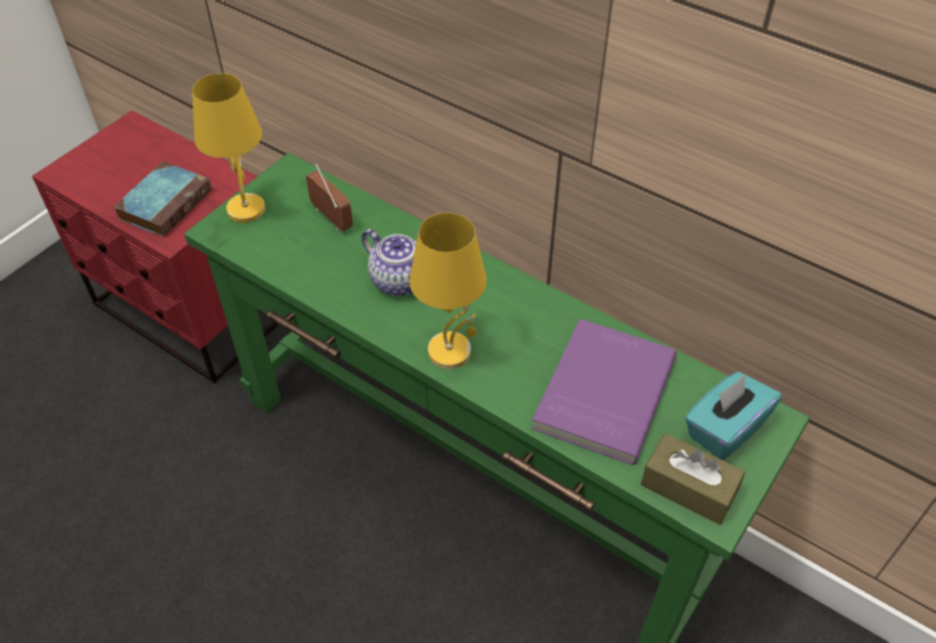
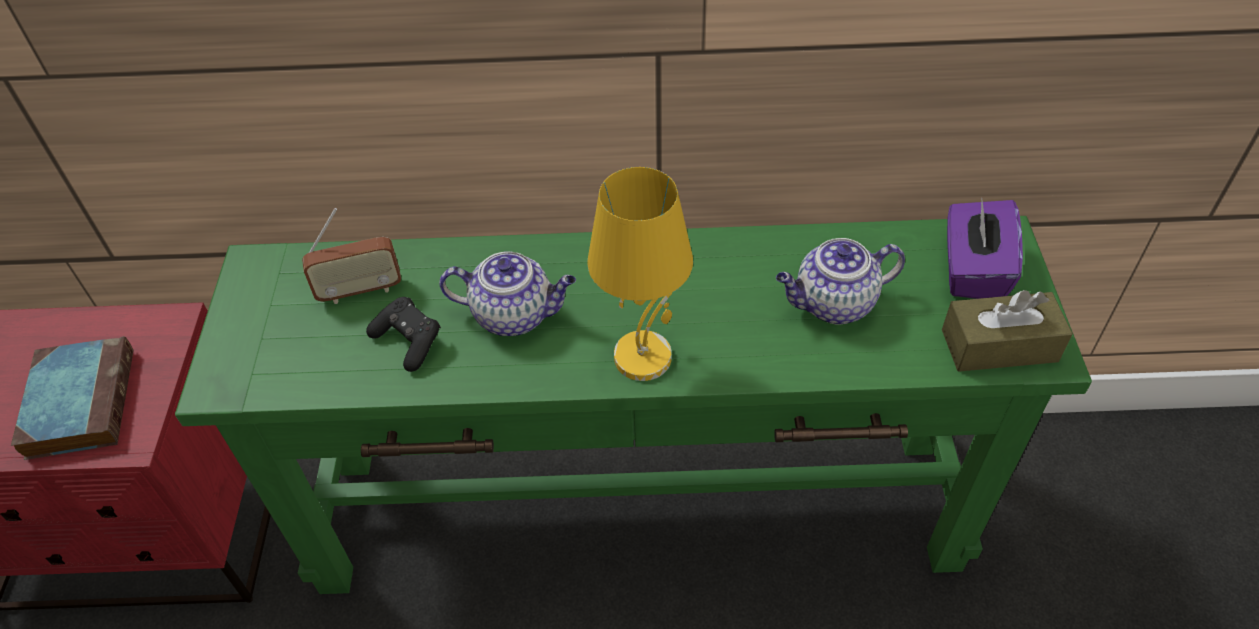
camera: 35 degrees left, 0 degrees up
(245, 209) = (235, 339): yellow table lamp -> none
(330, 263) = (409, 341): none -> black game controller
(331, 218) = (360, 291): radio -> radio turned 150 degrees clockwise
(601, 392) = (833, 304): purple book -> teapot
(724, 429) = (972, 270): turquoise tissue box -> purple tissue box

